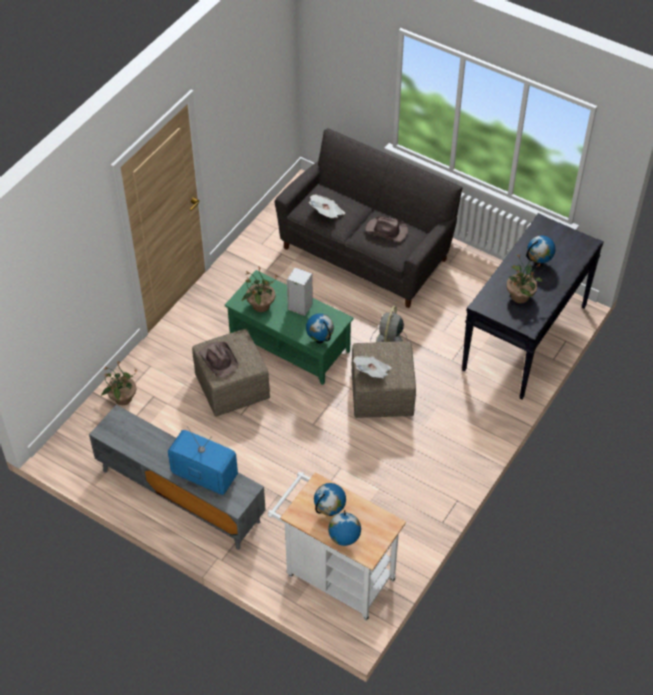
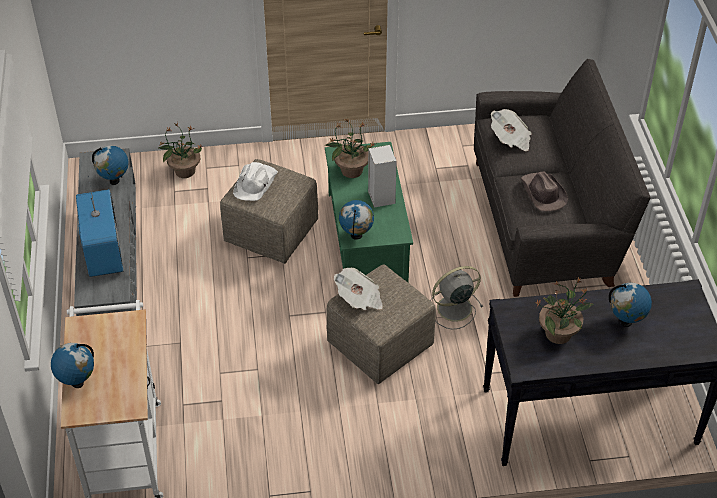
camera: 50 degrees right, 5 degrees down
(219, 359) = (256, 183): brown hat -> white hat
(330, 511) = (105, 349): globe -> globe (114, 181)

